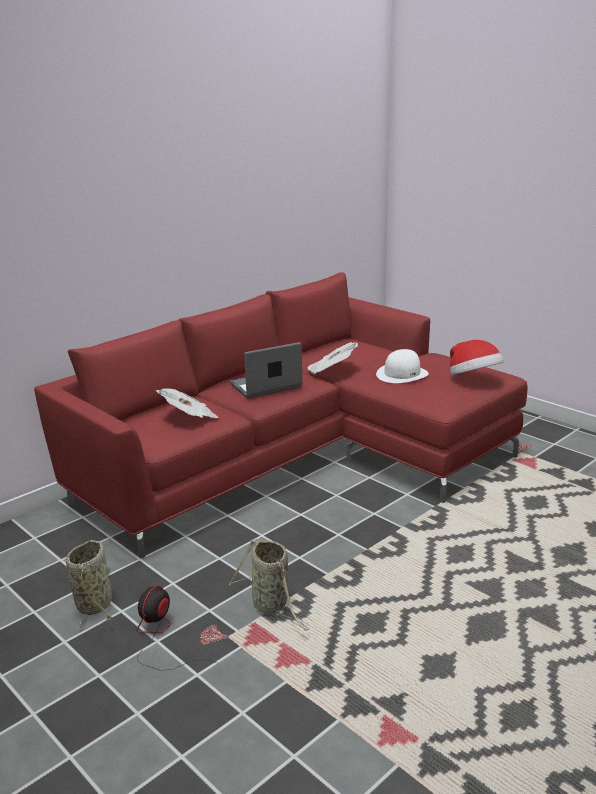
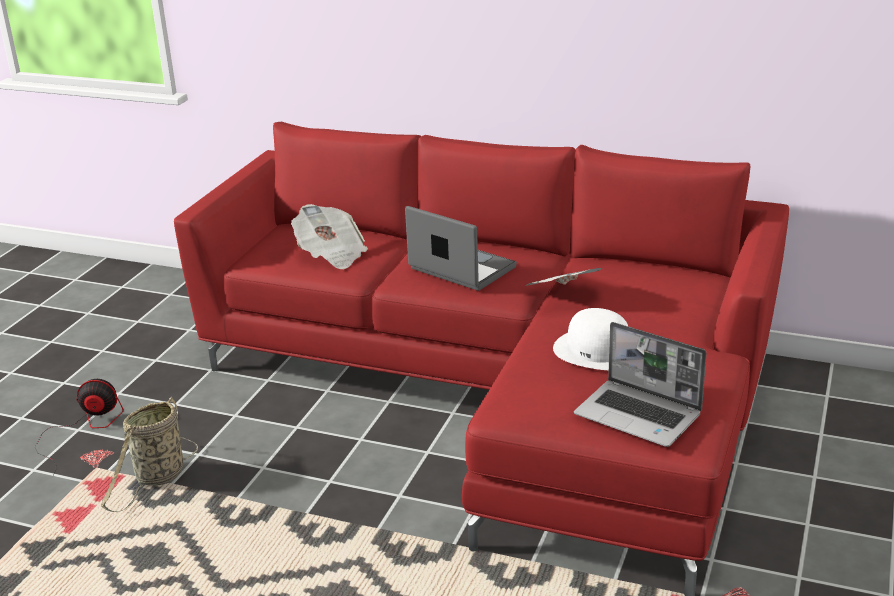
camera: 65 degrees right, 5 degrees up
(95, 603) = (126, 375): basket -> none
(473, 379) = (639, 415): hat -> laptop

